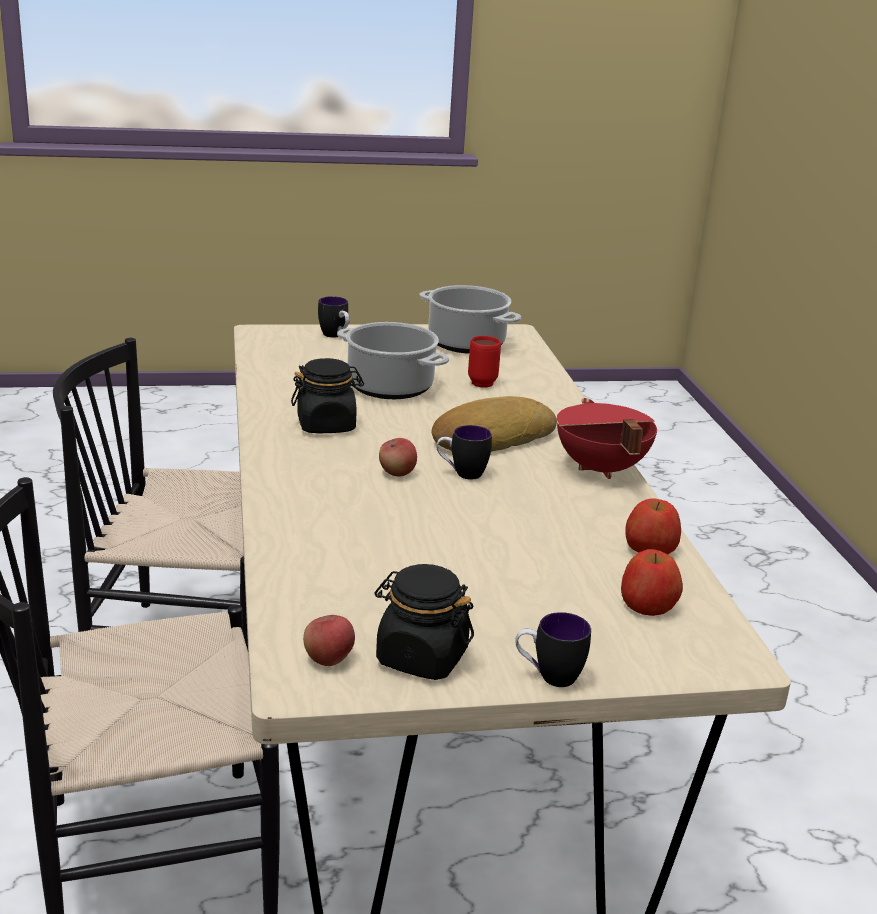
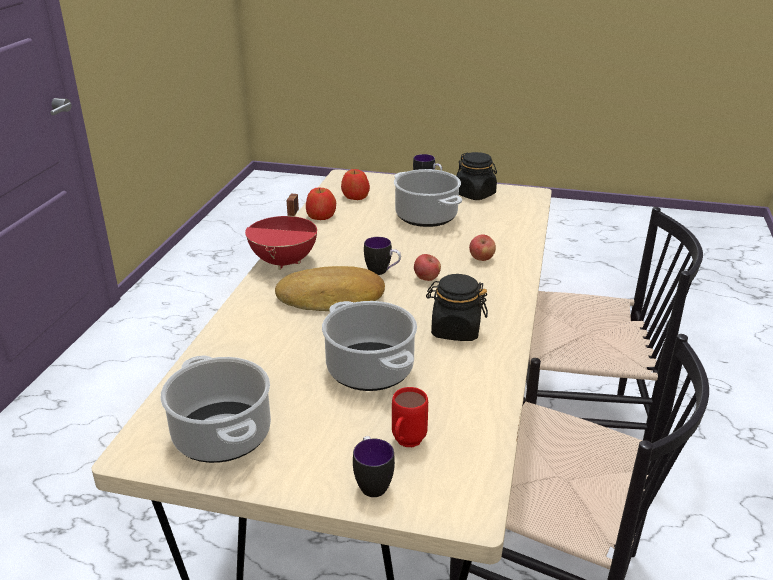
camera: 155 degrees left, 5 degrees up
(328, 659) = (515, 199): apple -> apple (481, 259)
(478, 578) = (425, 216): none -> cooking pot
(482, 381) = (273, 363): red mug -> red mug (406, 444)

